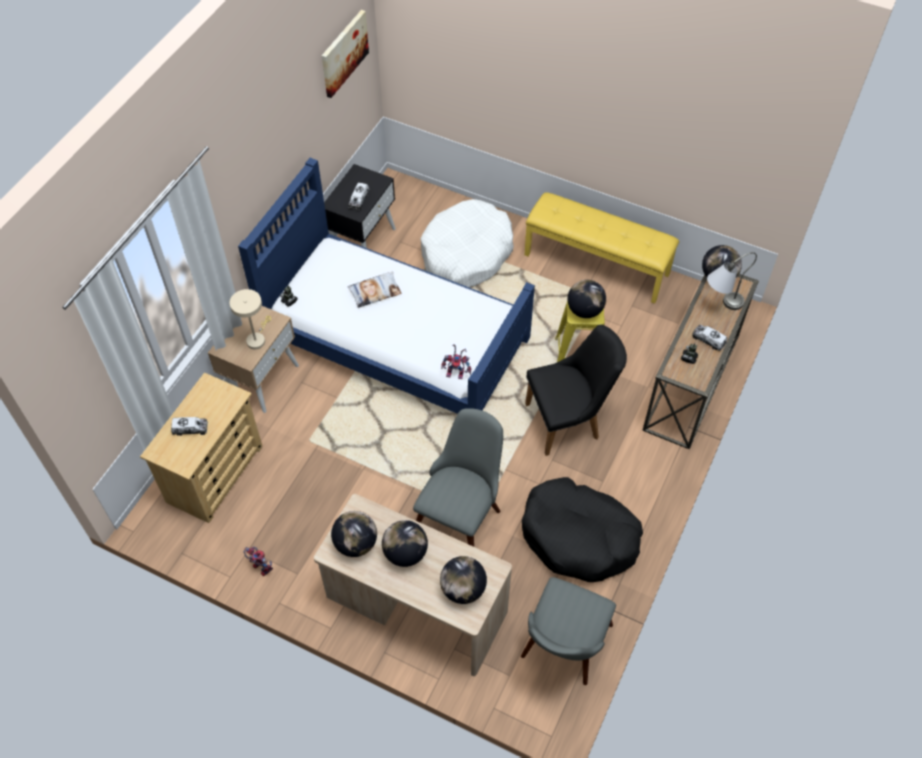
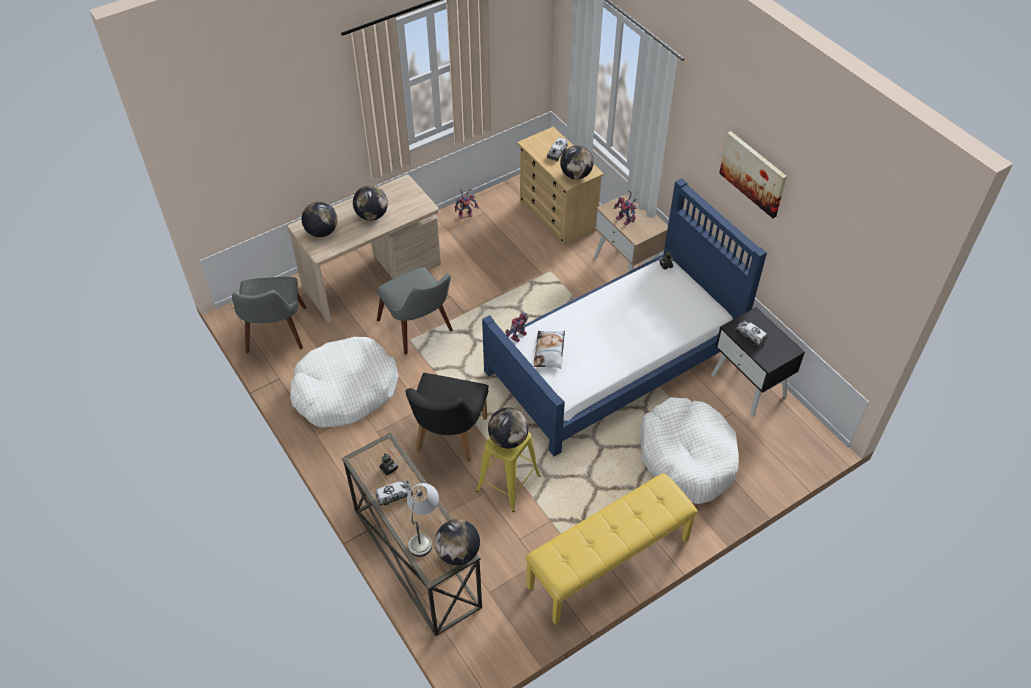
camera: 120 degrees right, 5 degrees down
(257, 339) = (625, 220): beige table lamp -> toy robot
(344, 53) = (852, 260): picture -> picture (753, 173)
(356, 544) = (400, 196): globe -> globe (576, 175)
(375, 292) = (641, 321): pillow -> pillow (550, 352)
(561, 651) = (275, 337): grey chair -> grey chair turned 150 degrees counterclockwise
(579, 537) = (345, 391): black dog bed -> white dog bed

